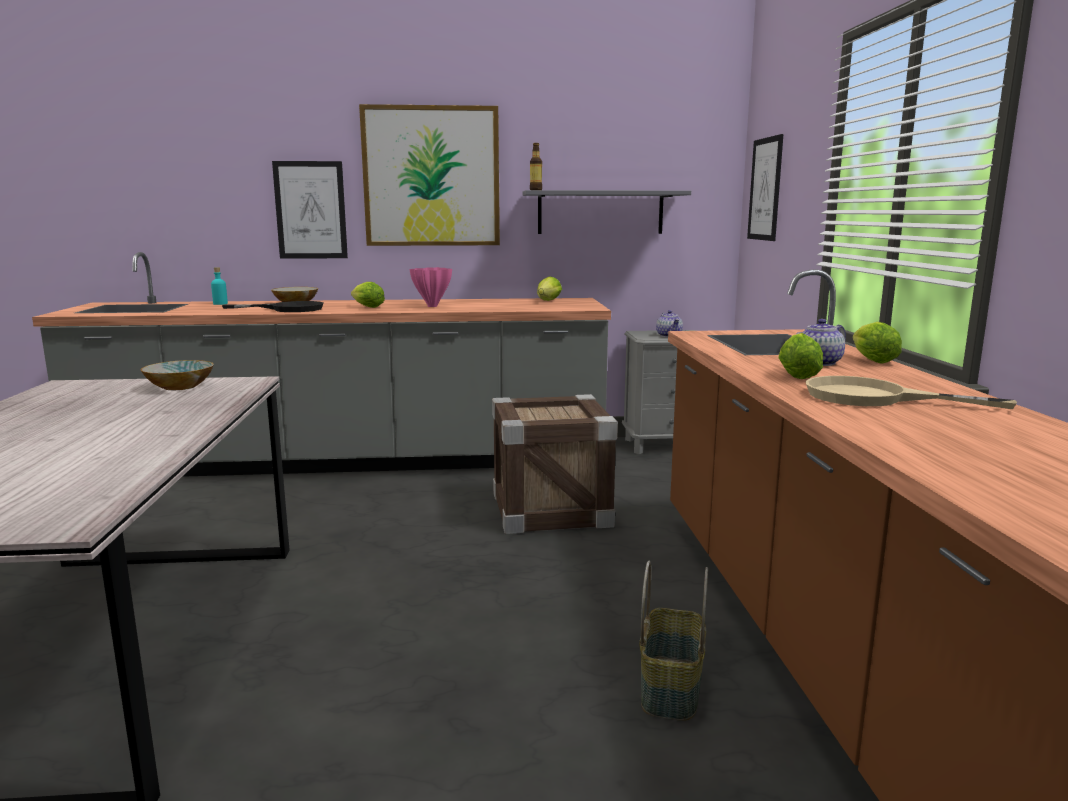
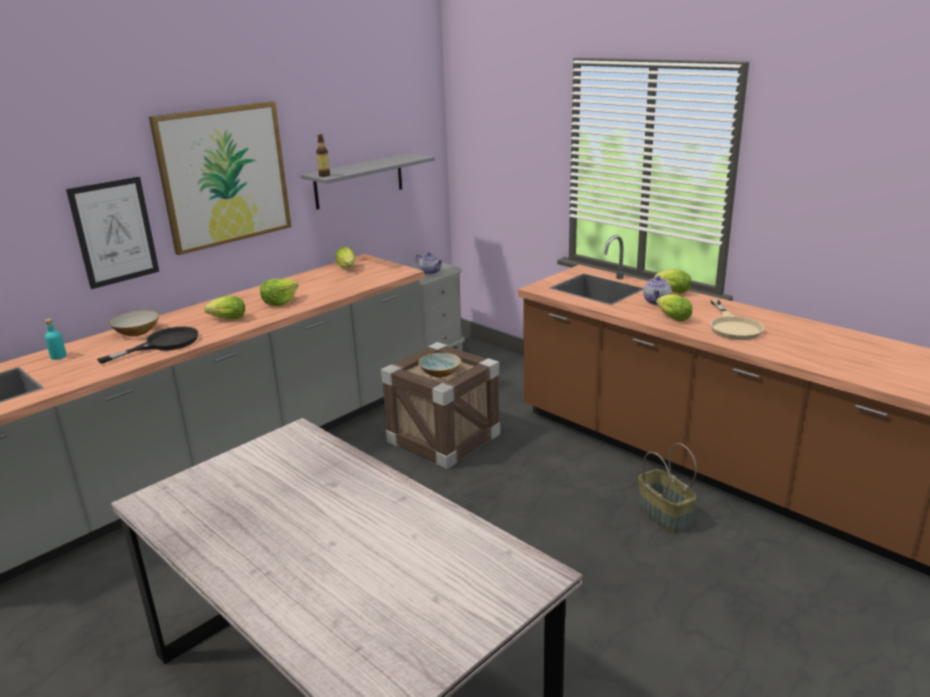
camera: 40 degrees left, 10 degrees up
(181, 387) = (261, 459): bowl -> bowl (440, 373)
(432, 306) = (280, 302): pink vase -> lettuce
(765, 189) = (484, 149): picture -> none
(874, 398) = (733, 326): beige frying pan -> beige frying pan turned 75 degrees counterclockwise

